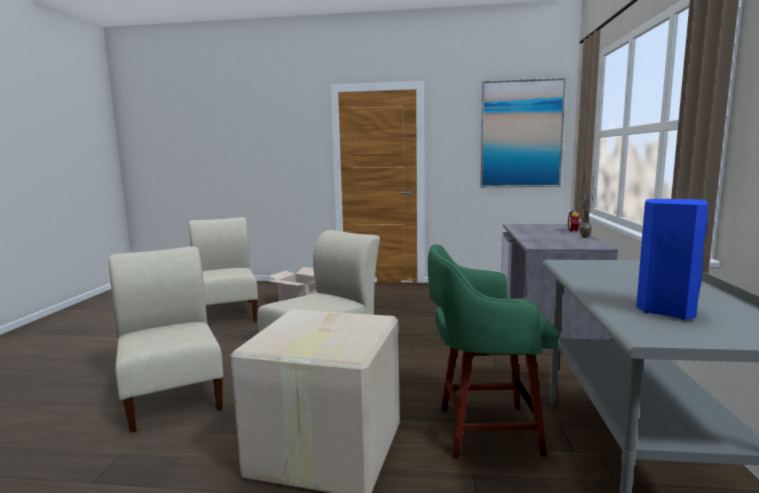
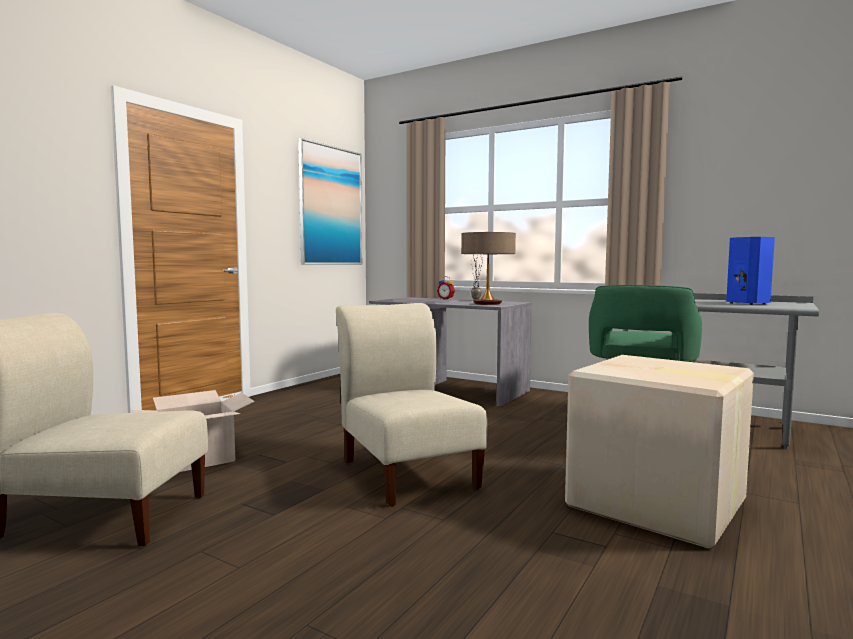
camera: 65 degrees left, 5 degrees down
(173, 393) = (445, 587): beige chair -> none
(550, 243) = (487, 303): none -> table lamp

